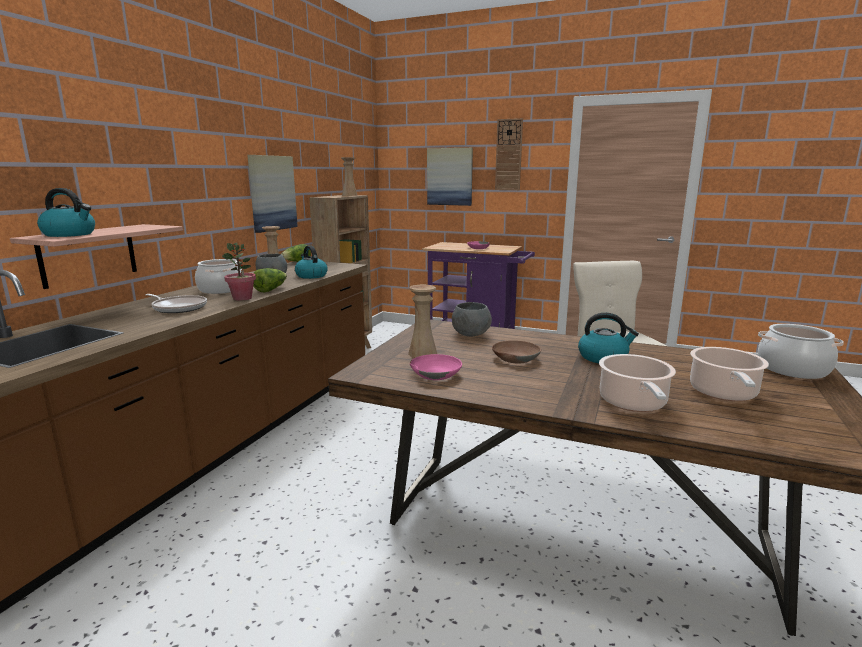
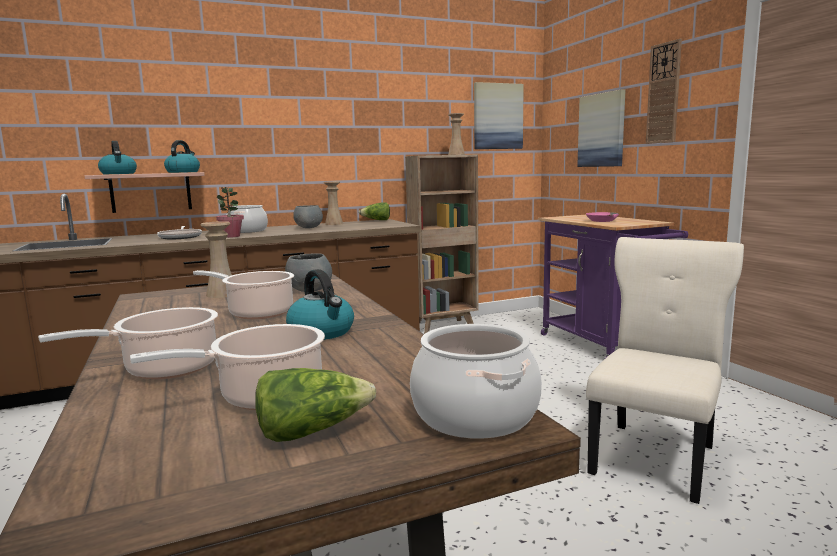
camera: 45 degrees right, 5 degrees down
(270, 289) = (270, 234): lettuce -> lettuce (312, 431)
(272, 193) = (355, 151): picture -> picture (497, 116)
(311, 276) = (338, 229): kettle -> kettle (183, 172)
(435, 374) = (168, 307): pink bowl -> none
(515, 358) = (257, 313): brown bowl -> cooking pot

